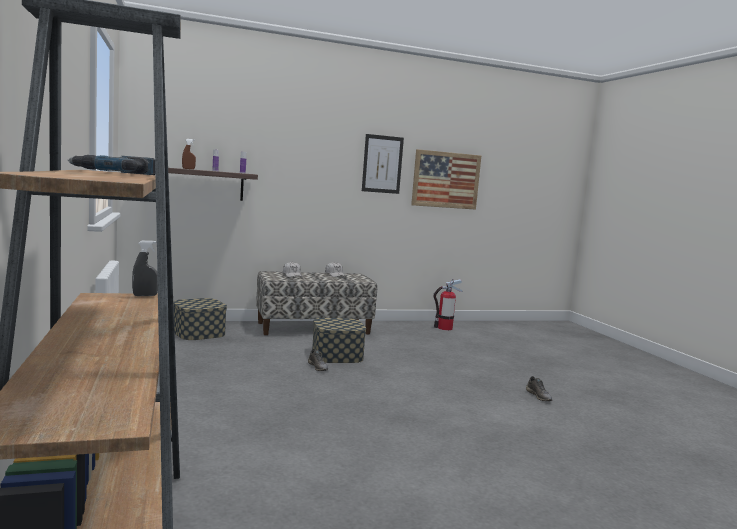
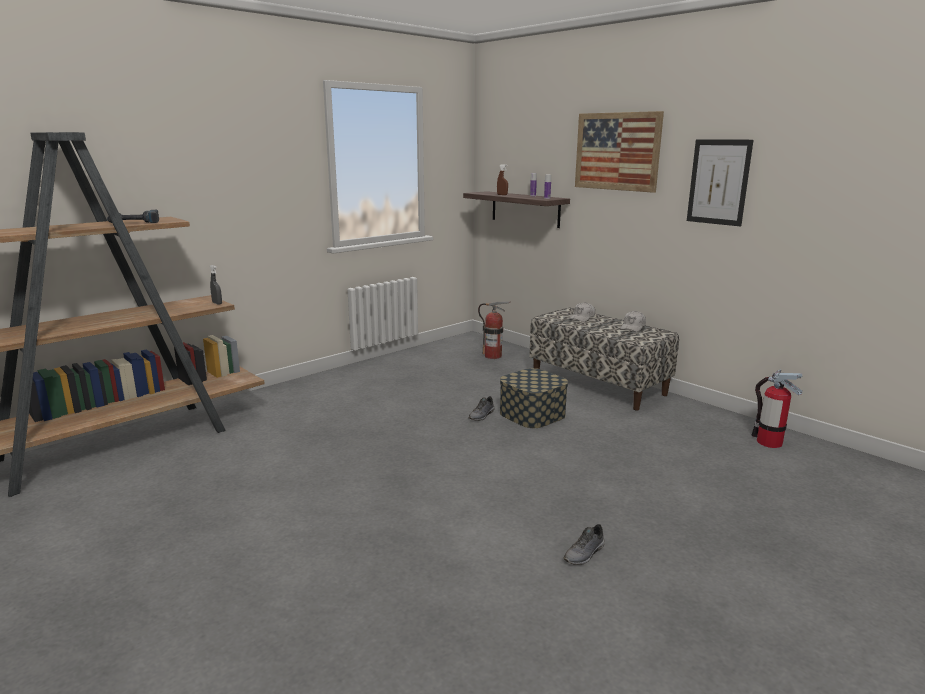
camera: 65 degrees right, 10 degrees up
(198, 332) = (493, 356): storage box -> fire extinguisher
(446, 180) = (828, 205): picture -> picture (617, 151)

